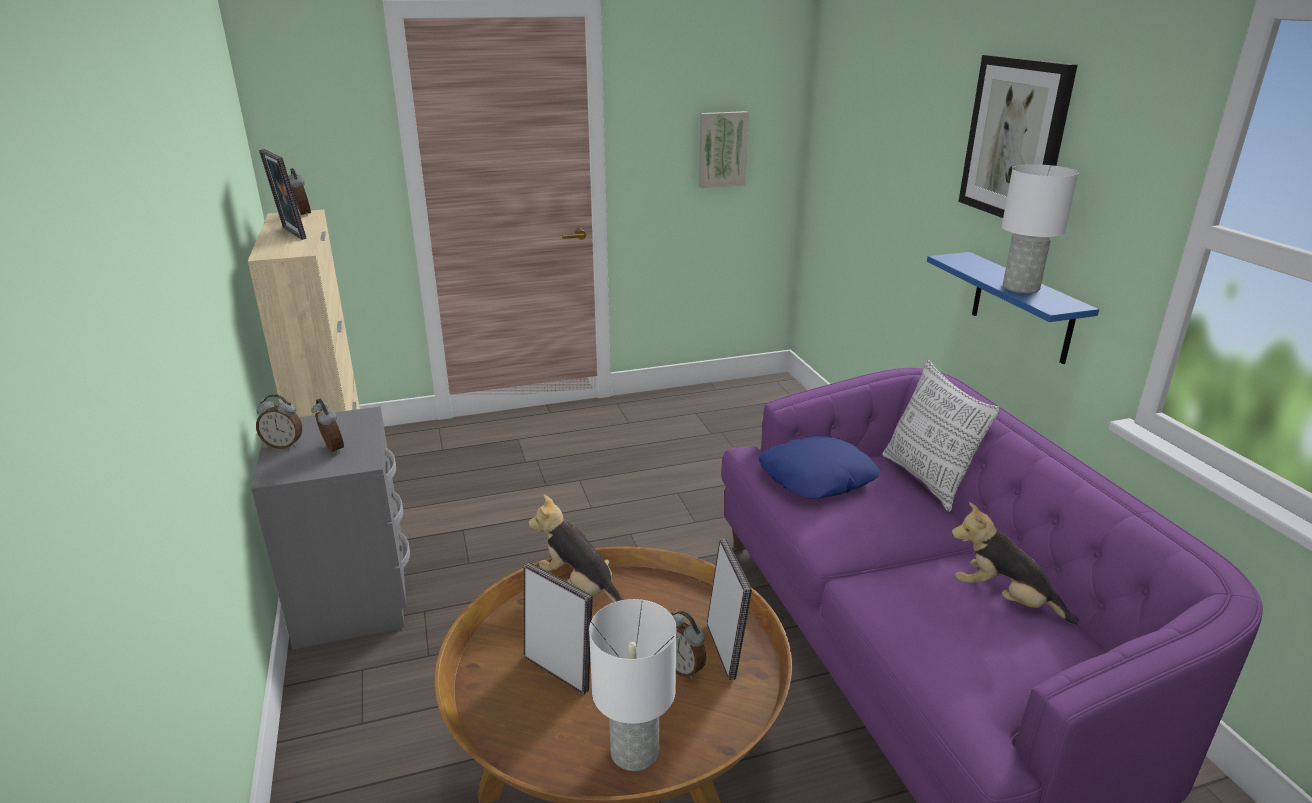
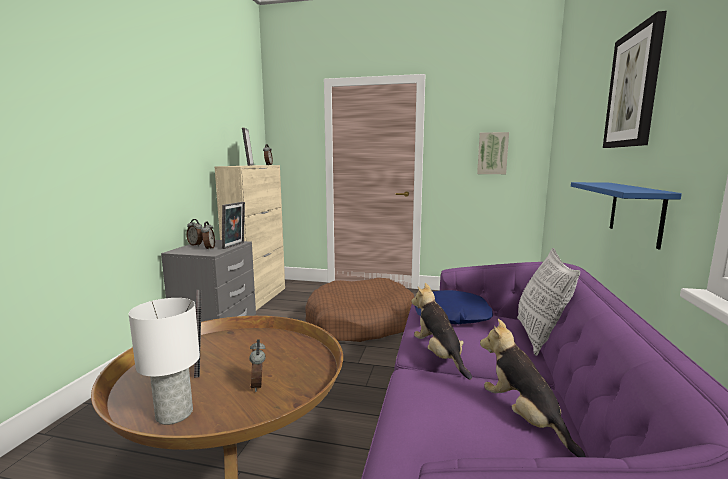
camera: 30 degrees right, 15 degrees down
(581, 587) = (264, 334): plush toy -> plush toy (439, 356)
(582, 494) = (360, 323): none -> brown dog bed
(725, 650) = (295, 385): picture frame -> picture frame (235, 245)
(1020, 287) = (621, 187): white table lamp -> none

